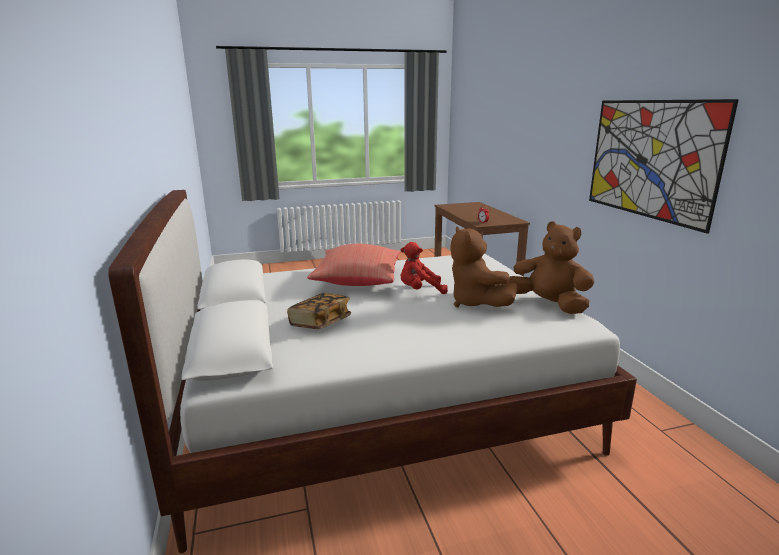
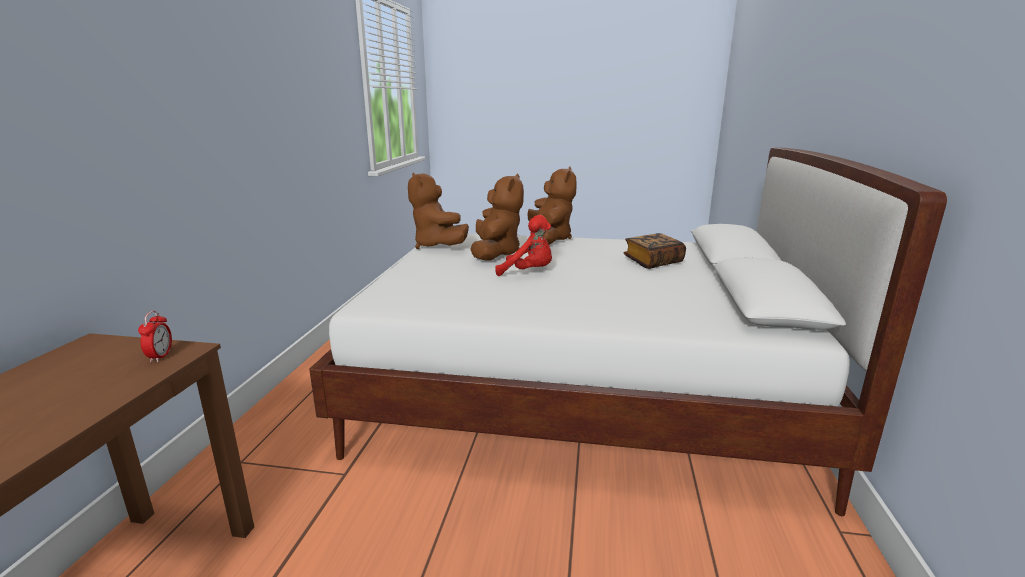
camera: 155 degrees left, 0 degrees up
(357, 281) = (592, 294): red pillow -> none
(459, 340) = (549, 239): none -> brown plush toy
(650, 159) = (260, 120): picture -> none

